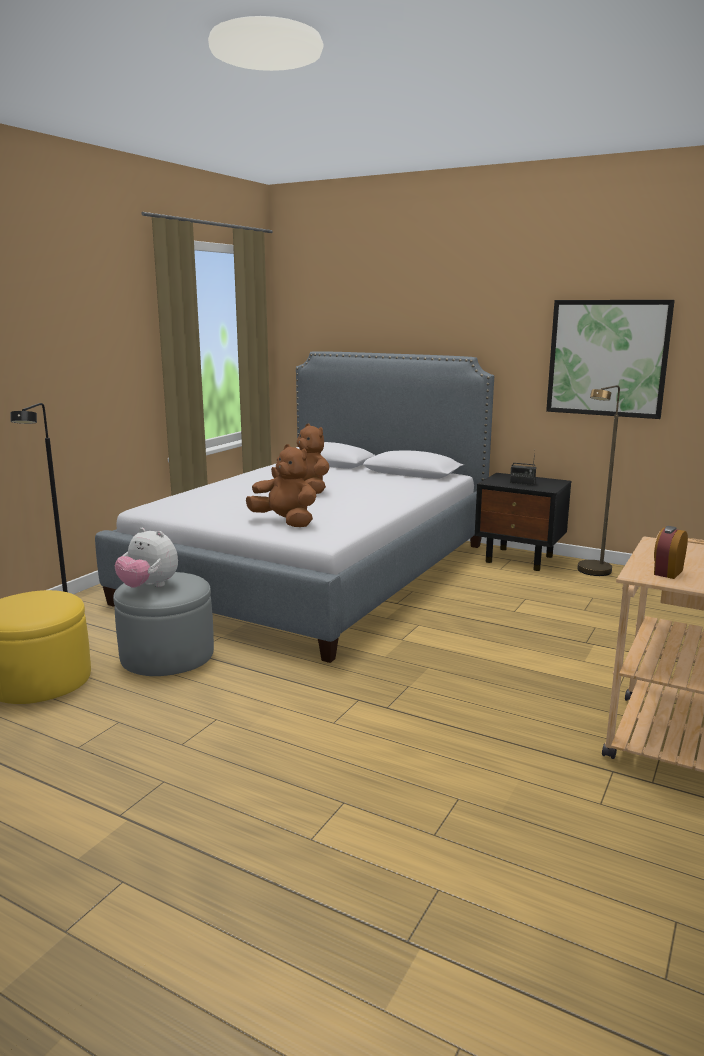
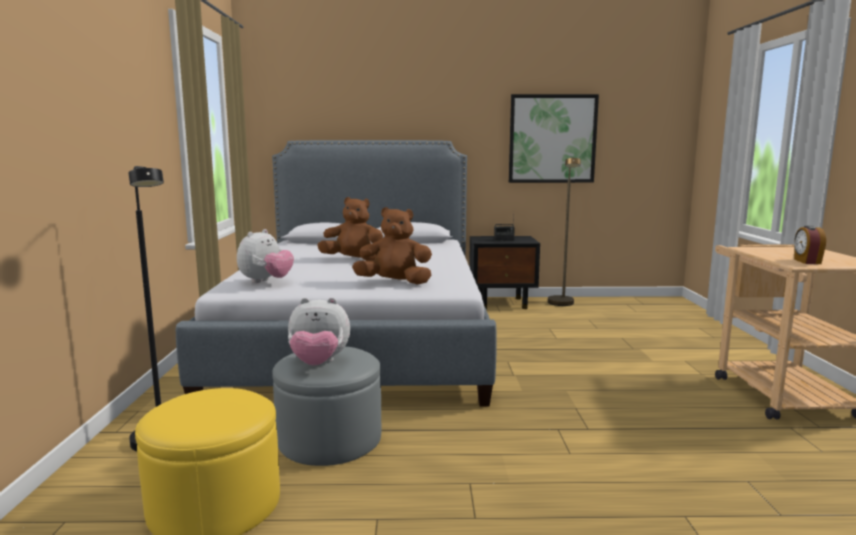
camera: 30 degrees left, 5 degrees down
(184, 504) = (266, 282): none -> plush toy

